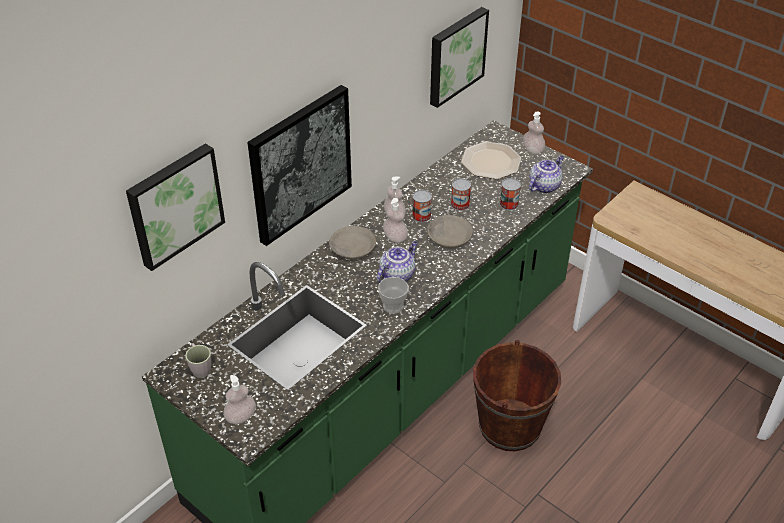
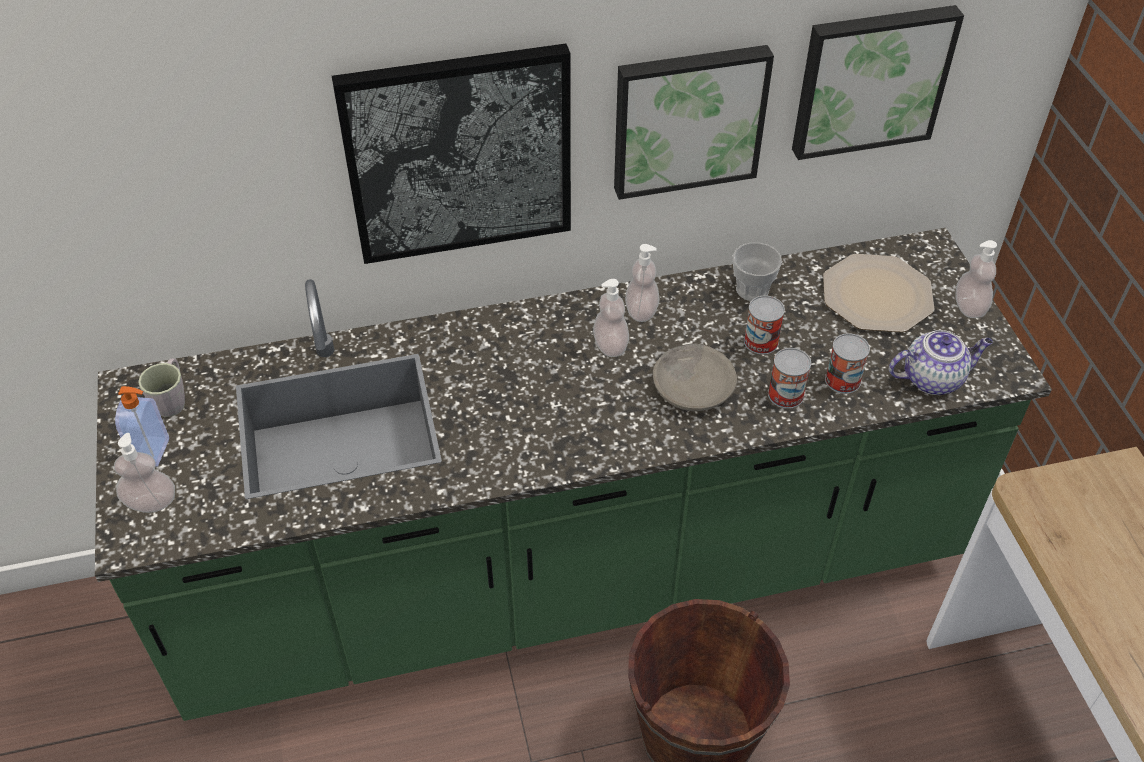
camera: 35 degrees right, 5 degrees up
(174, 204) = (163, 130): picture -> picture (687, 119)
(216, 395) = (152, 451): none -> soap dispenser
(352, 249) = (531, 331): grey bowl -> none
(393, 306) = (506, 453): cup -> cup (752, 290)
(397, 274) = (559, 406): teapot -> none
(421, 216) = (682, 331): can -> can (785, 394)

